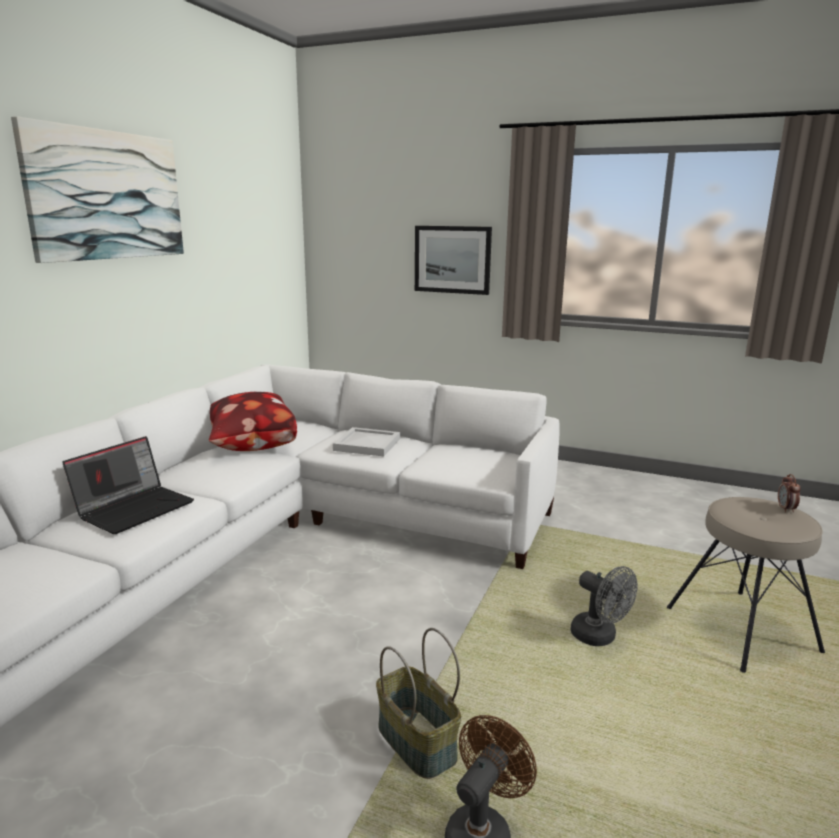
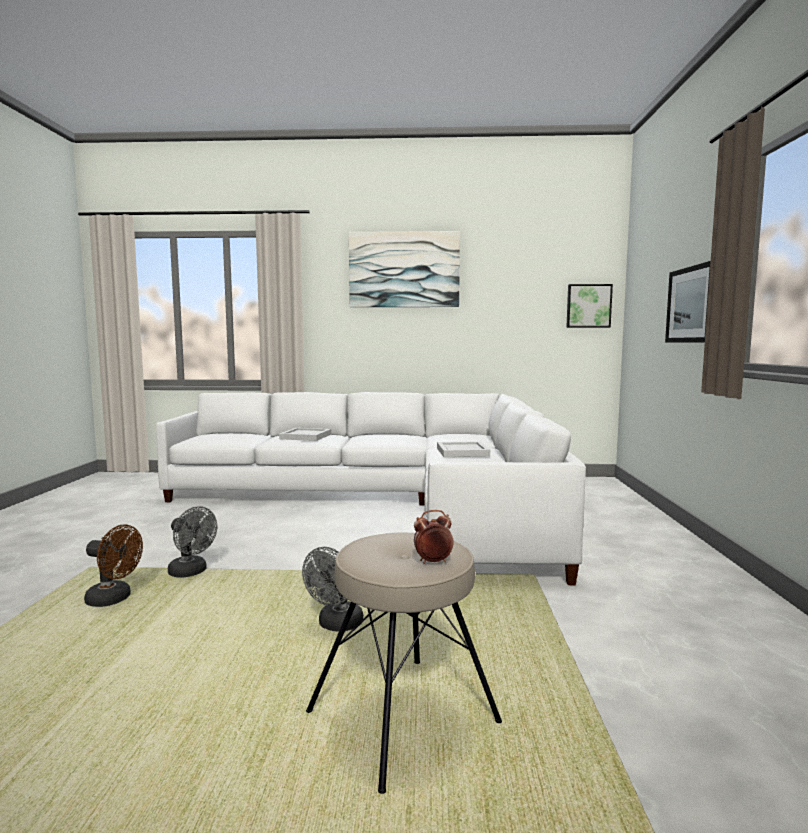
camera: 70 degrees right, 10 degrees down
(135, 508) = (306, 436): laptop -> white tray
(249, 447) = (421, 438): pillow -> none
(283, 246) = (588, 306): none -> picture
(415, 742) = (191, 572): basket -> grey fan

